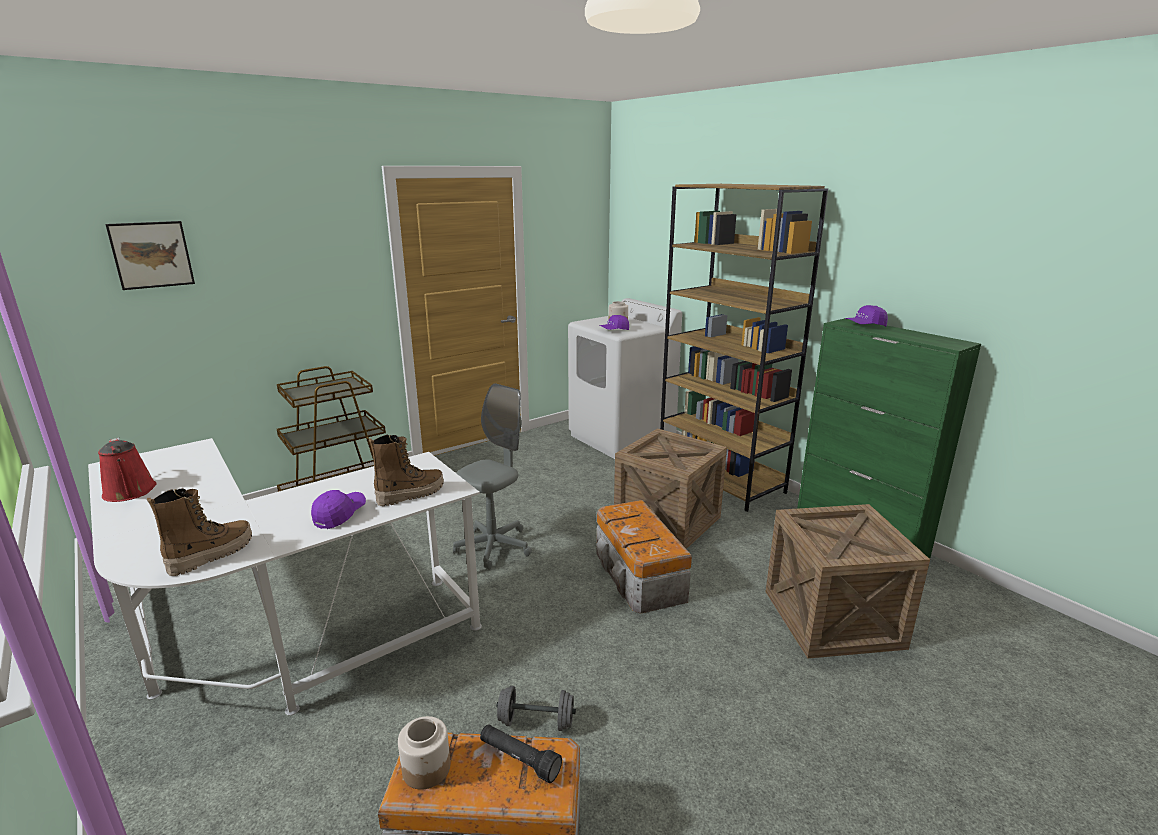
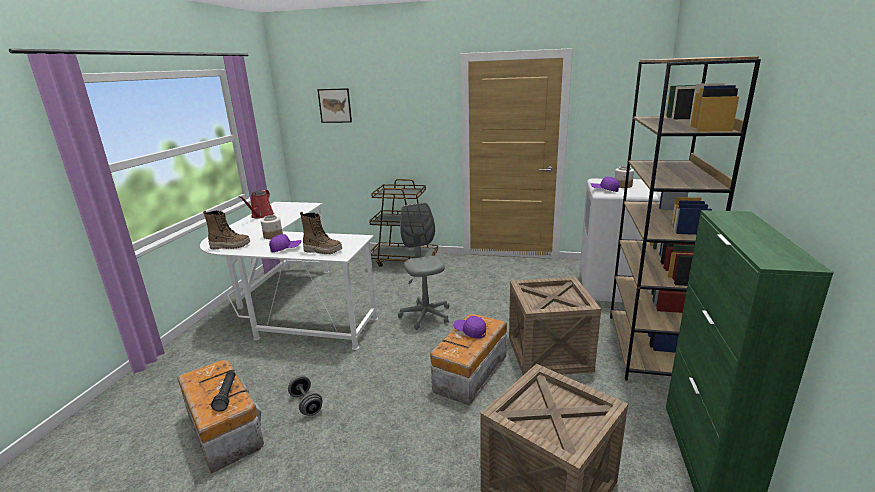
camera: 50 degrees right, 0 degrees up
(427, 768) = (205, 374): jar -> jar (273, 236)
(494, 547) = (425, 315): grey office chair -> grey office chair turned 105 degrees counterclockwise
(865, 326) = (737, 222): purple cap -> purple cap (470, 331)

